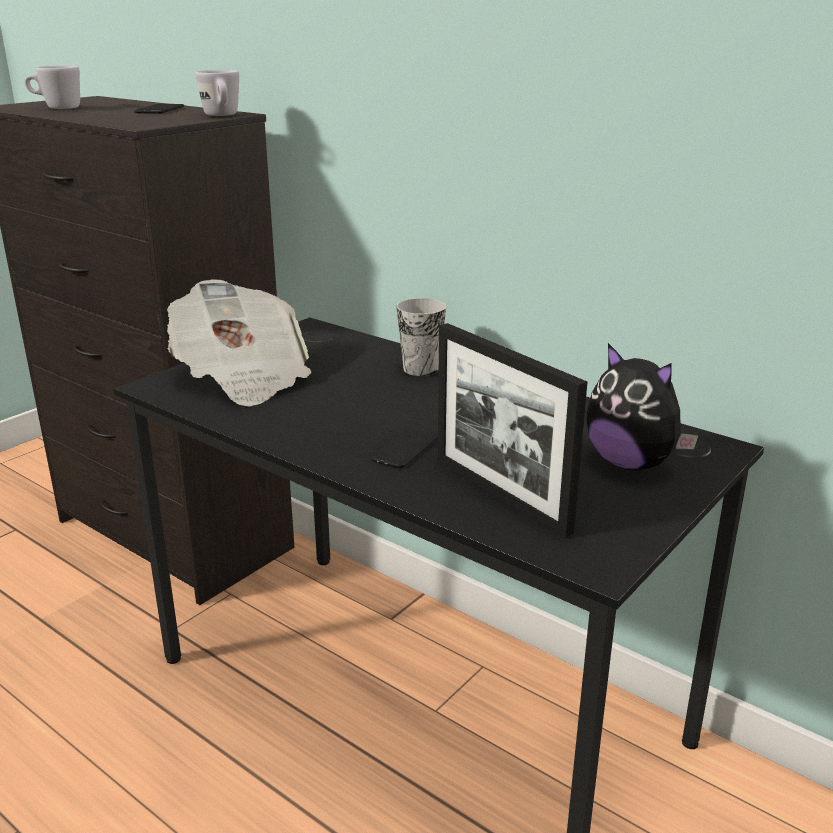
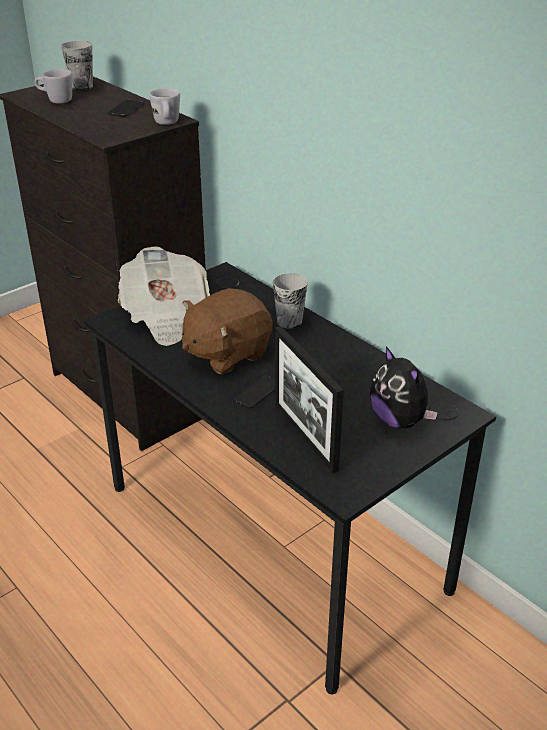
camera: 10 degrees right, 10 degrees up
(92, 101) = (82, 86): none -> cup
(342, 408) = (226, 353): none -> brown plush toy

